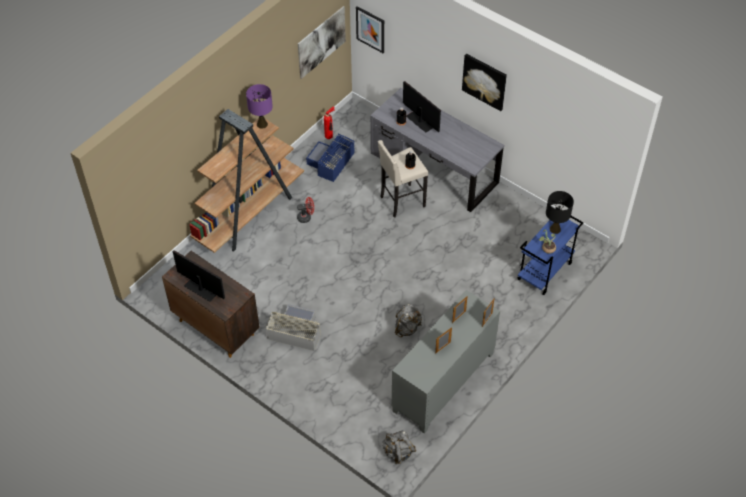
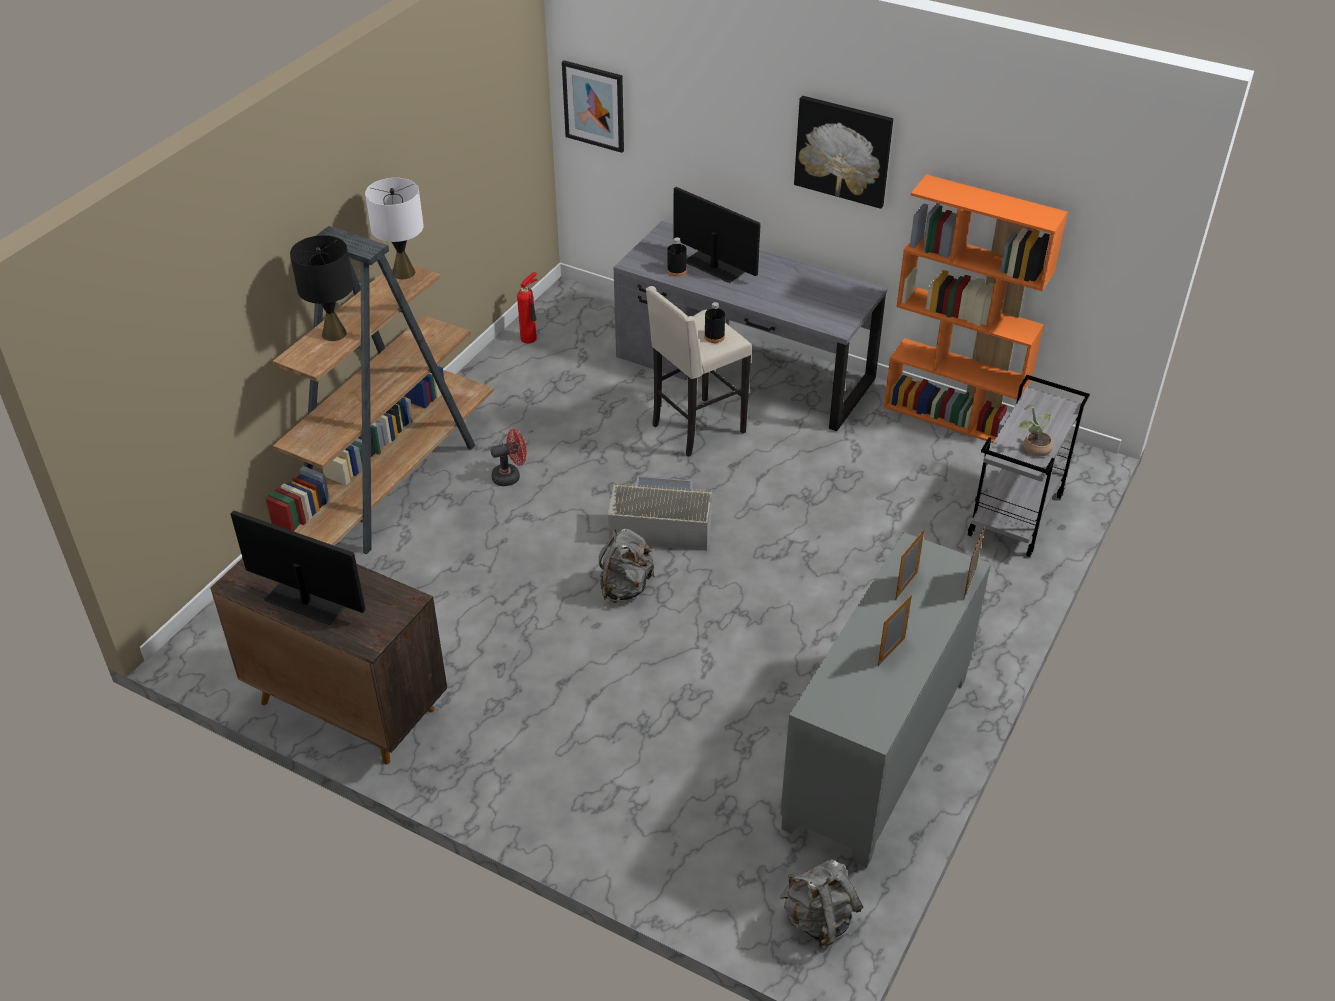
camera: 10 degrees left, 10 degrees down
(262, 124) = (404, 272): purple table lamp -> white table lamp
(295, 331) = (525, 692): grey storage box -> grey storage box (659, 524)
(321, 42) = (502, 130): picture -> none
(330, 162) = (541, 380): blue storage box -> none
(407, 328) = (768, 654): grey backpack -> grey backpack (625, 587)
(531, 211) = (953, 417): none -> orange bookcase
(544, 272) = (1016, 516): blue cart -> grey cart
(555, 229) = (1036, 414): black table lamp -> black table lamp (334, 333)

